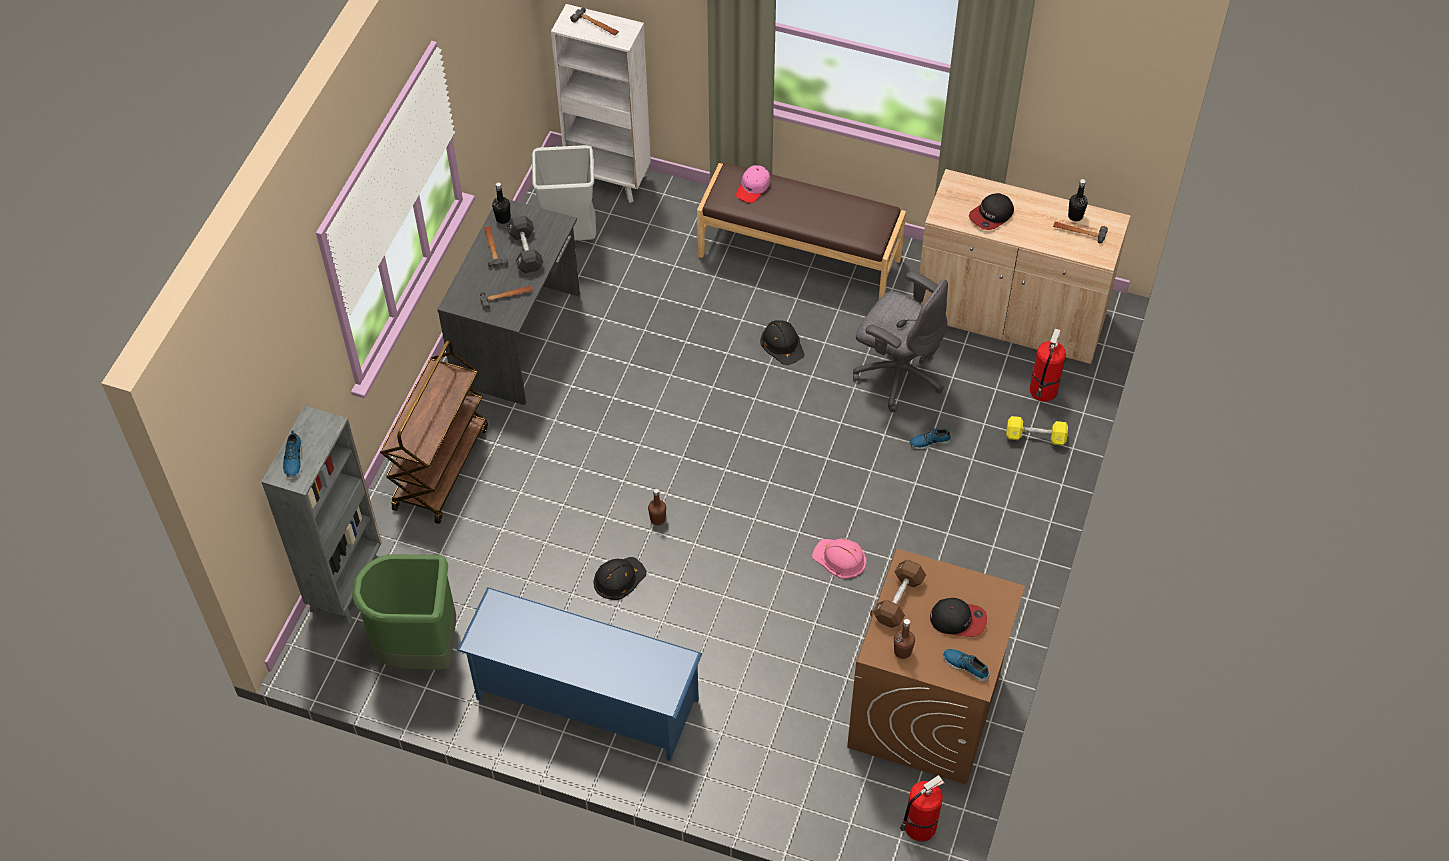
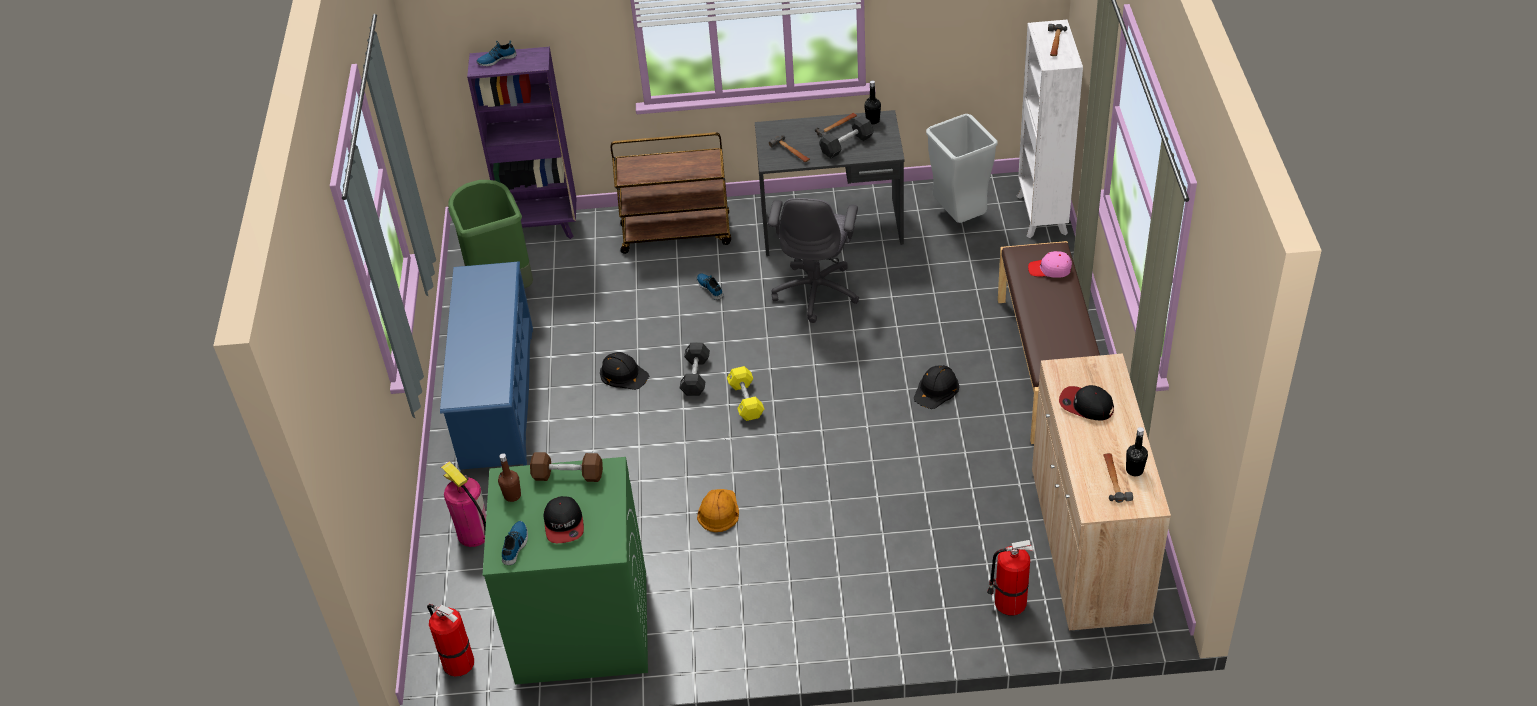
camera: 70 degrees right, 10 degrees down
(347, 584) = (542, 228): grey bookcase -> purple bookcase
(657, 519) = (695, 376): brown bottle -> black dumbbell
(764, 770) = (474, 533): none -> fire extinguisher
(840, 558) = (718, 511): pink hard hat -> orange hard hat
(898, 373) = (956, 482): grey office chair -> grey office chair (816, 291)
(924, 711) = (581, 627): brown washing machine -> green washing machine
(929, 441) = (890, 532): shoe -> shoe (710, 288)
(1035, 437) = (946, 614): yellow dumbbell -> yellow dumbbell (746, 400)

